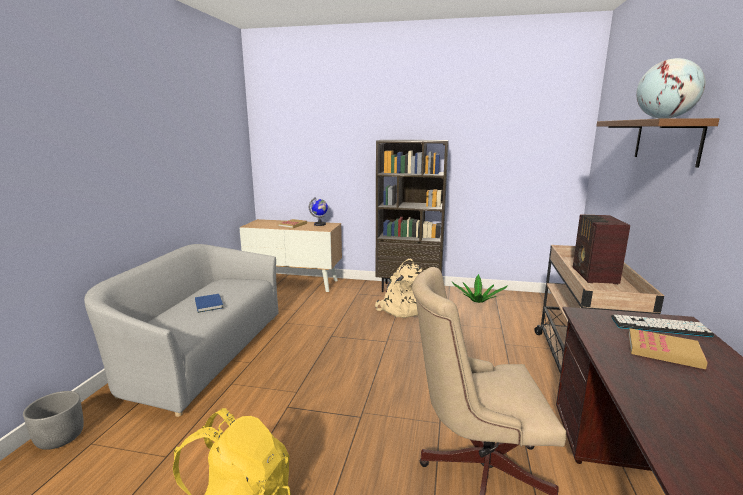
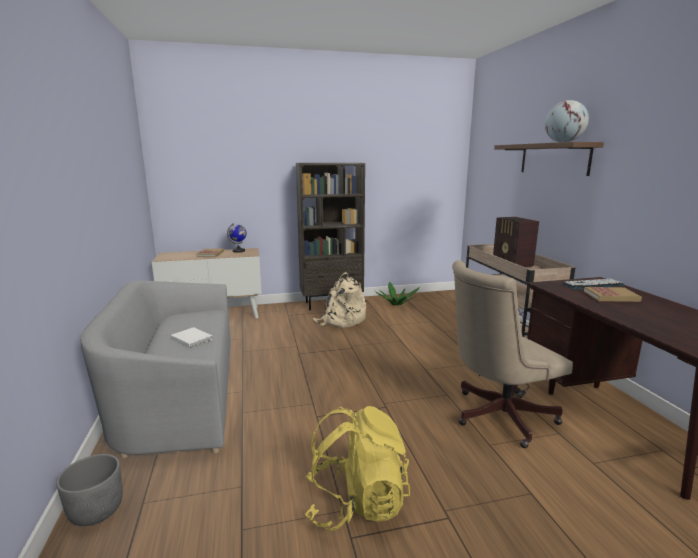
camera: 25 degrees left, 0 degrees up
(209, 304) = (191, 338): blue book -> white book

